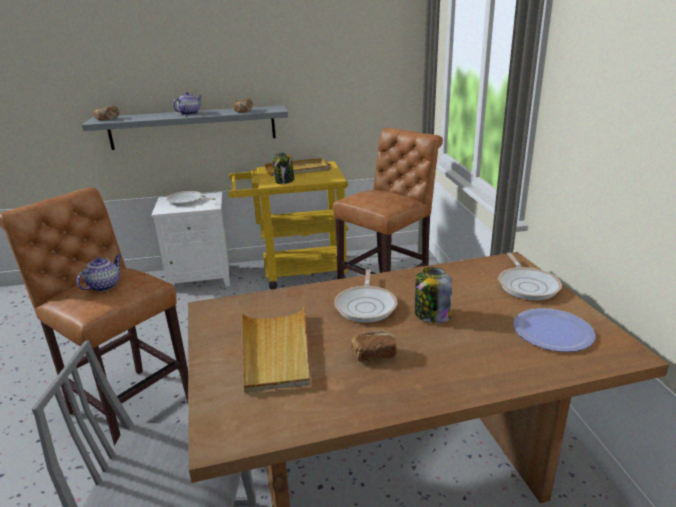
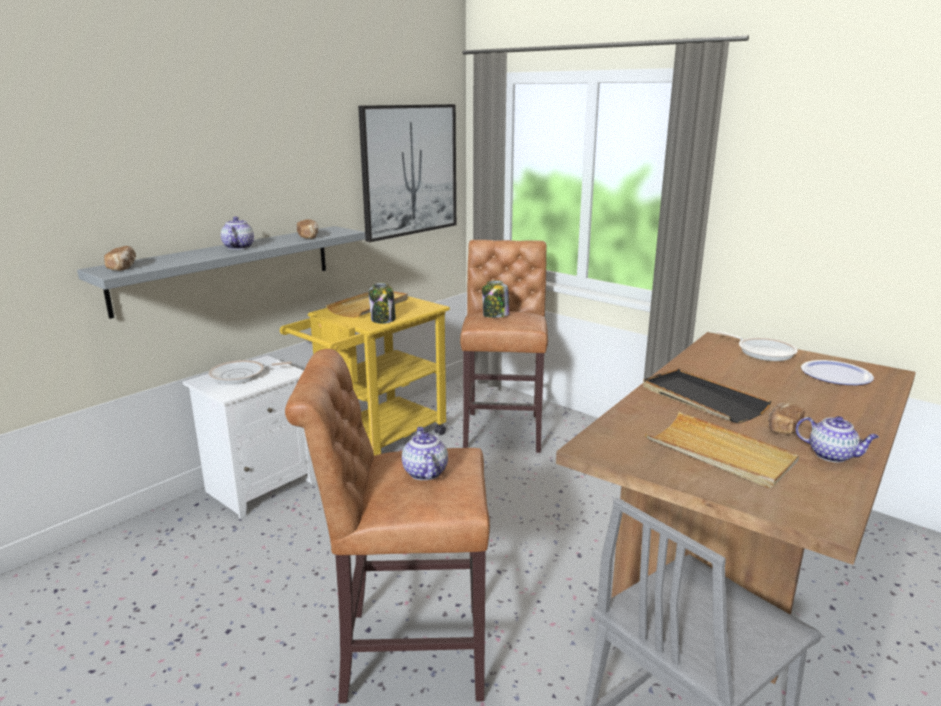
camera: 40 degrees left, 5 degrees down
(357, 395) = (832, 455): none -> teapot
(363, 64) = (409, 170): none -> picture
(366, 305) = (701, 399): frying pan -> black tray
(431, 315) = (755, 390): jar -> jar (495, 315)

